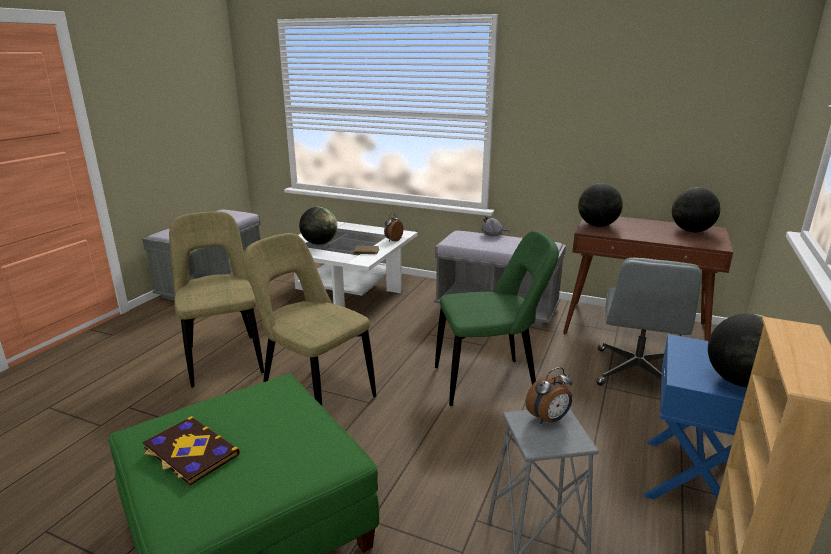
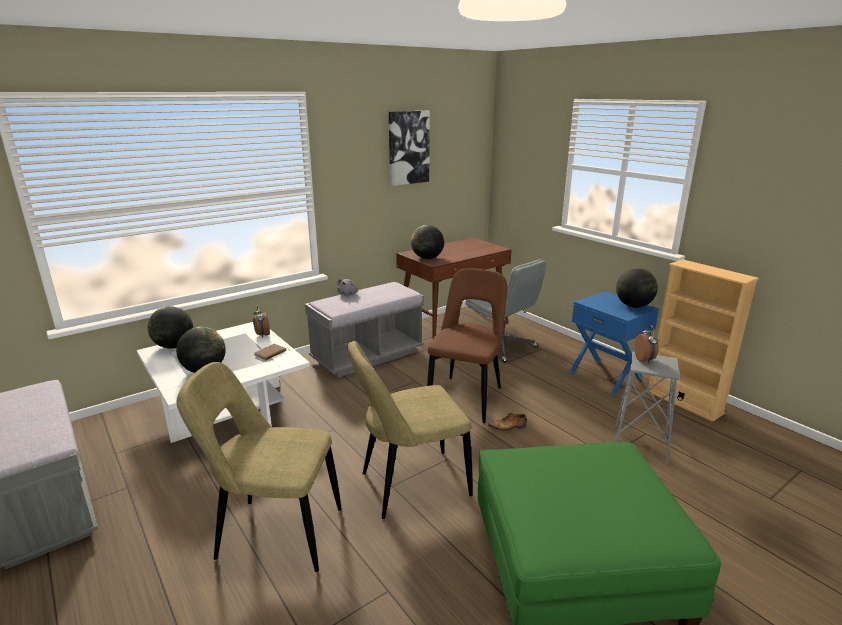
camera: 60 degrees left, 0 degrees up
(190, 452) = (596, 517): book -> none
(460, 424) = (508, 427): none -> shoe
(490, 382) = (467, 397): green chair -> brown chair
(627, 84) = (408, 147): none -> picture
(691, 231) = (469, 244): globe -> globe (174, 346)

